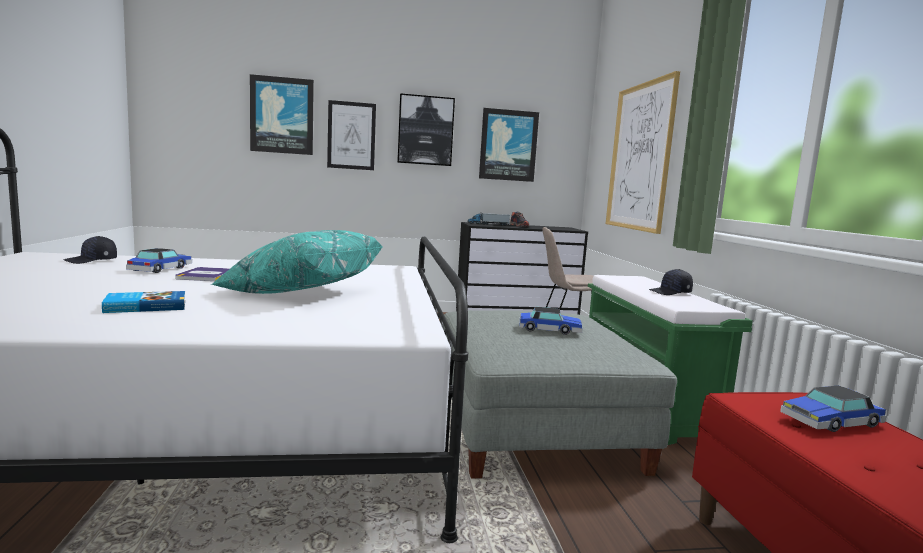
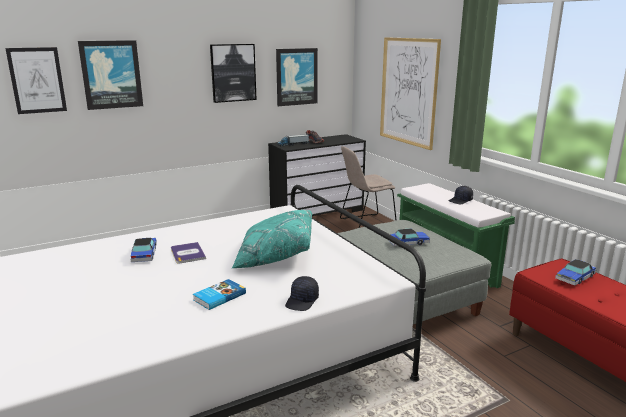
camera: 20 degrees left, 10 degrees up
(92, 261) = (76, 256): black cap -> black cap (302, 301)
(351, 135) = (173, 84): picture -> picture (37, 80)

